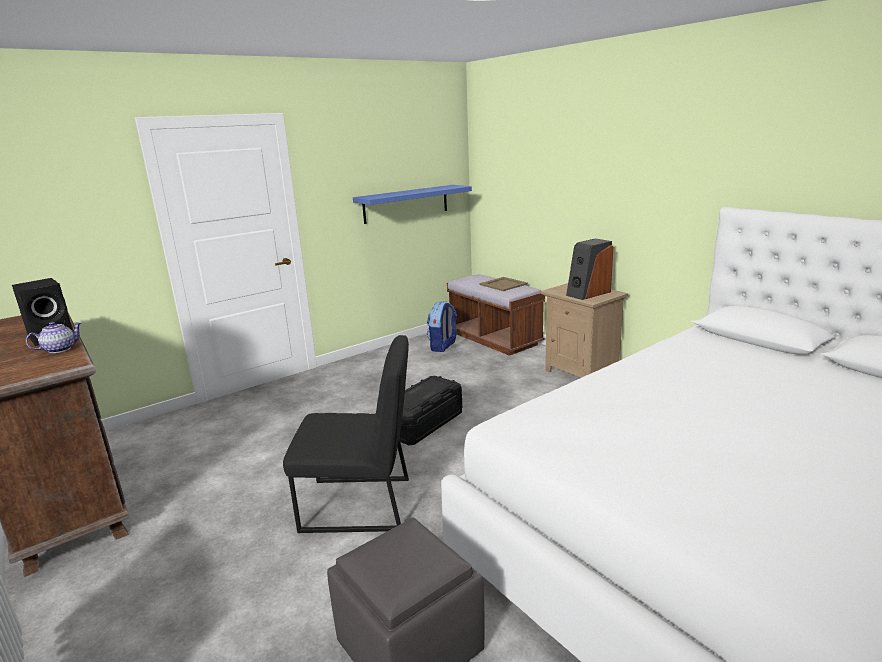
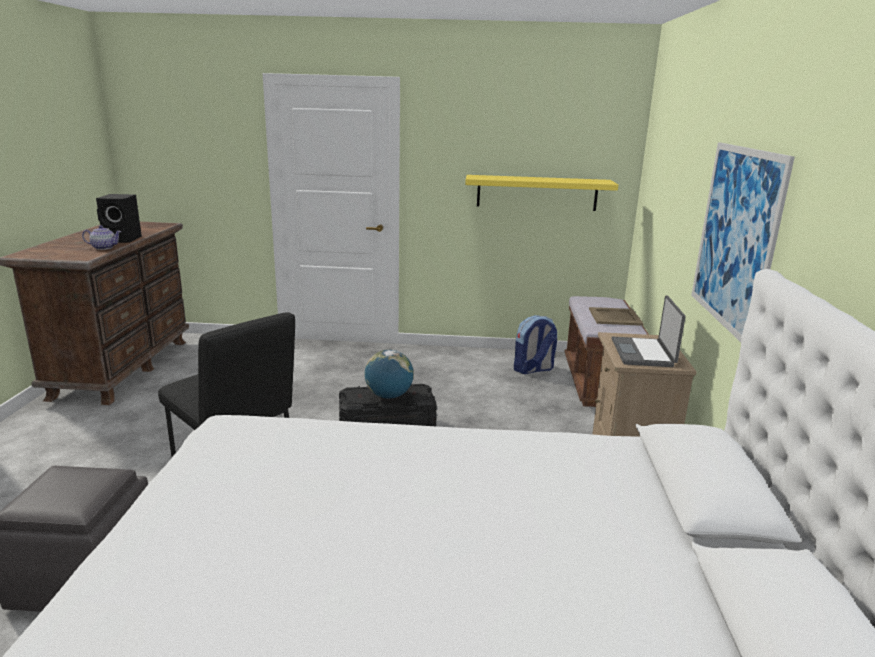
camera: 40 degrees right, 0 degrees up
(406, 203) = (537, 192): blue shelf -> yellow shelf
(425, 393) = (389, 396): none -> globe
(588, 293) = (644, 353): speaker -> laptop
(645, 199) = (735, 238): none -> picture

